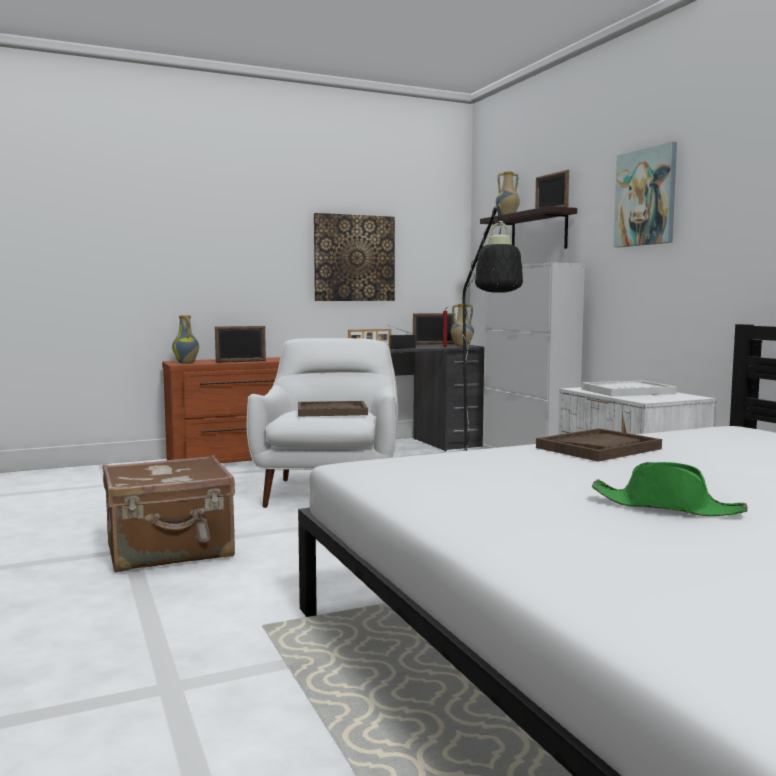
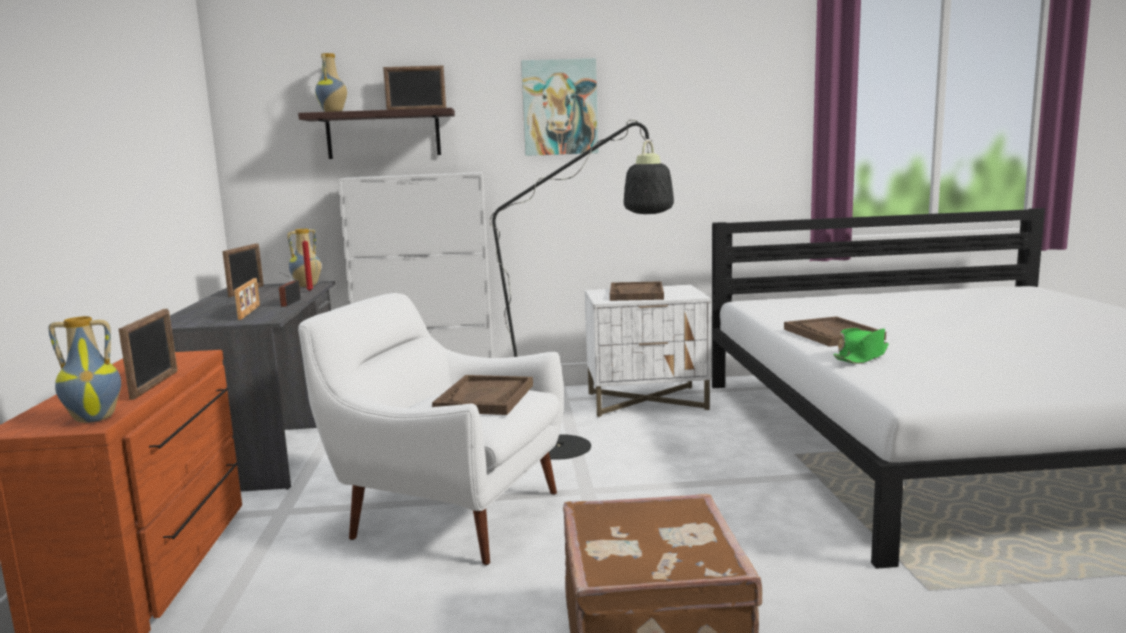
camera: 70 degrees left, 5 degrees up
(354, 258) = (140, 171): picture -> none
(627, 391) = (636, 294): white tray -> brown tray
(666, 507) = (1028, 344): green hat -> green hat (861, 357)

